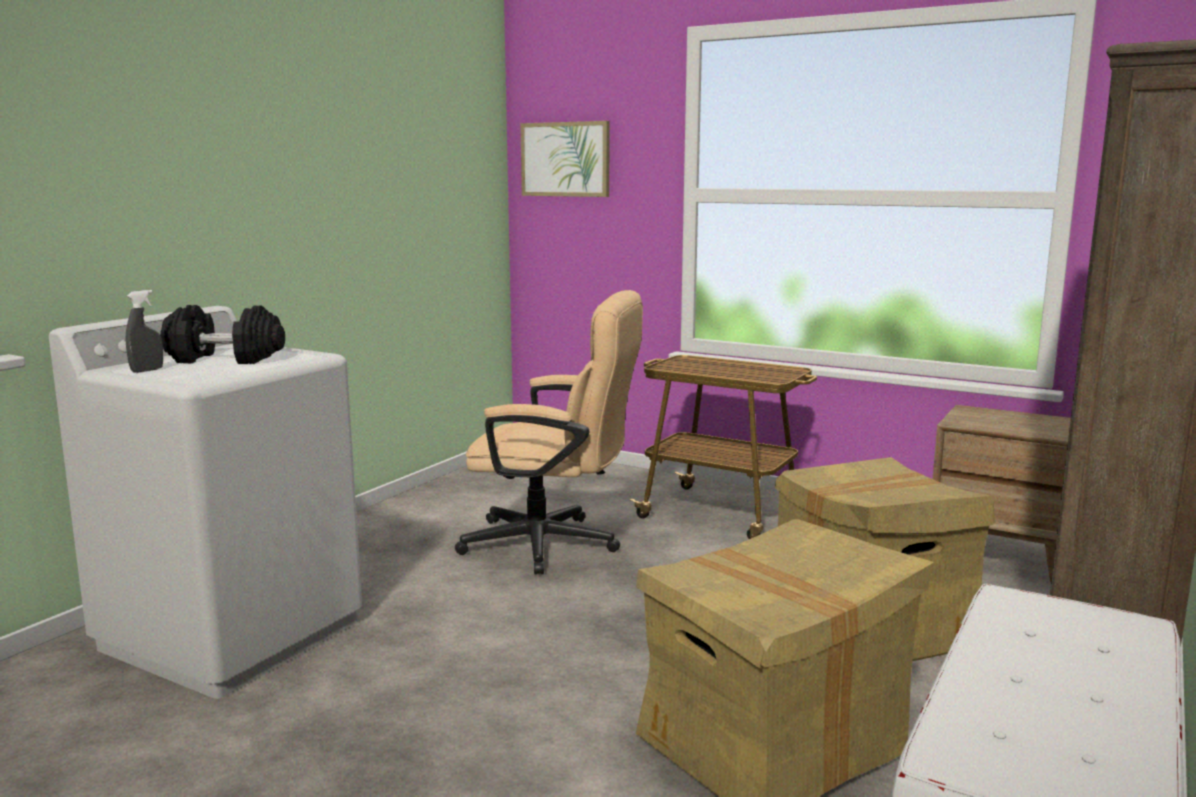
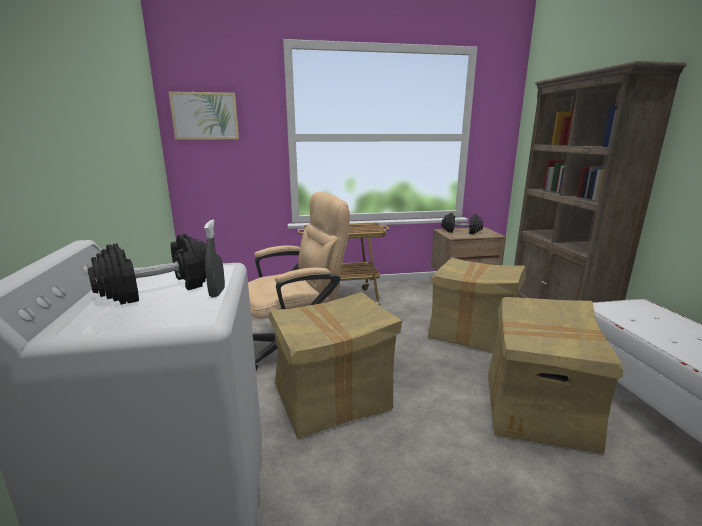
camera: 40 degrees left, 5 degrees up
(147, 370) = (112, 321): grey spray bottle -> grey spray bottle (217, 292)
(503, 613) = (332, 397): none -> cardboard box
(1006, 418) = (461, 231): none -> black dumbbell

